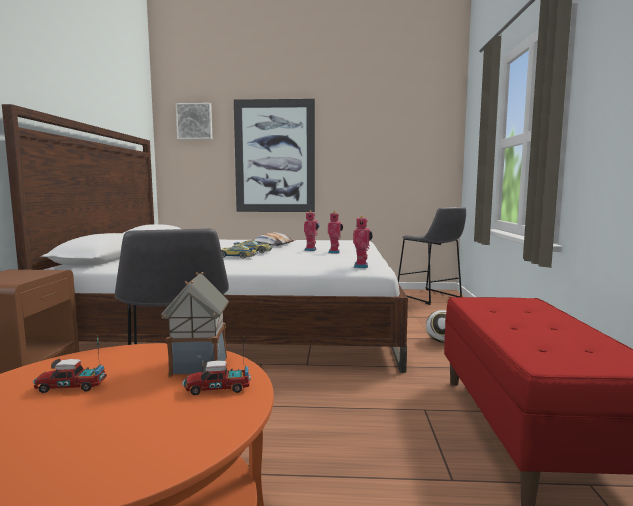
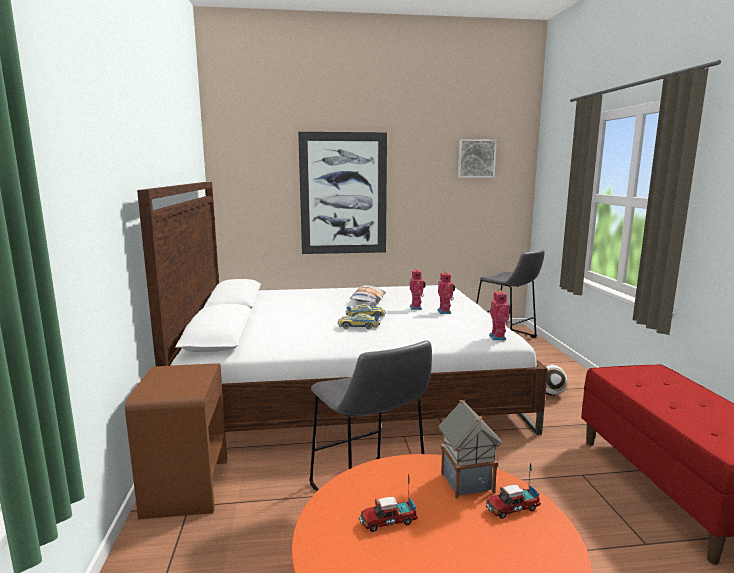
camera: 10 degrees left, 5 degrees up
(194, 121) = (253, 155): picture -> picture (476, 158)

